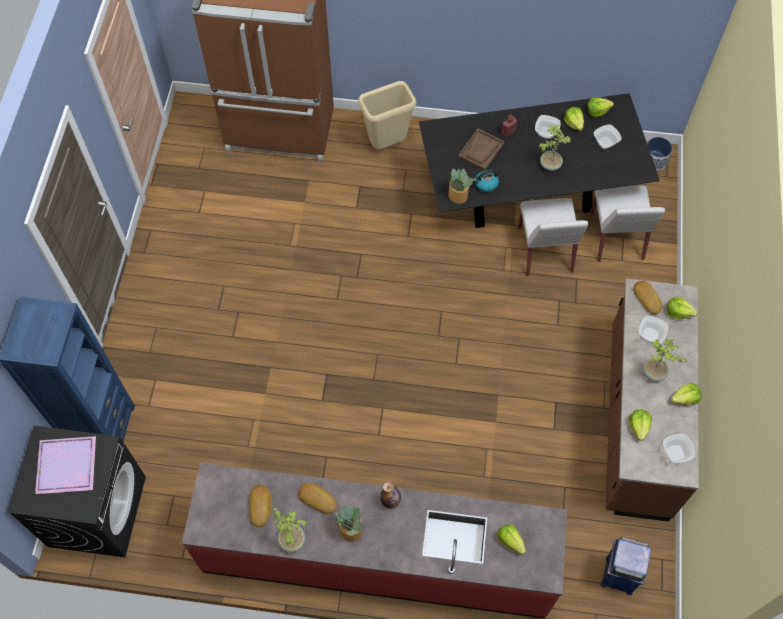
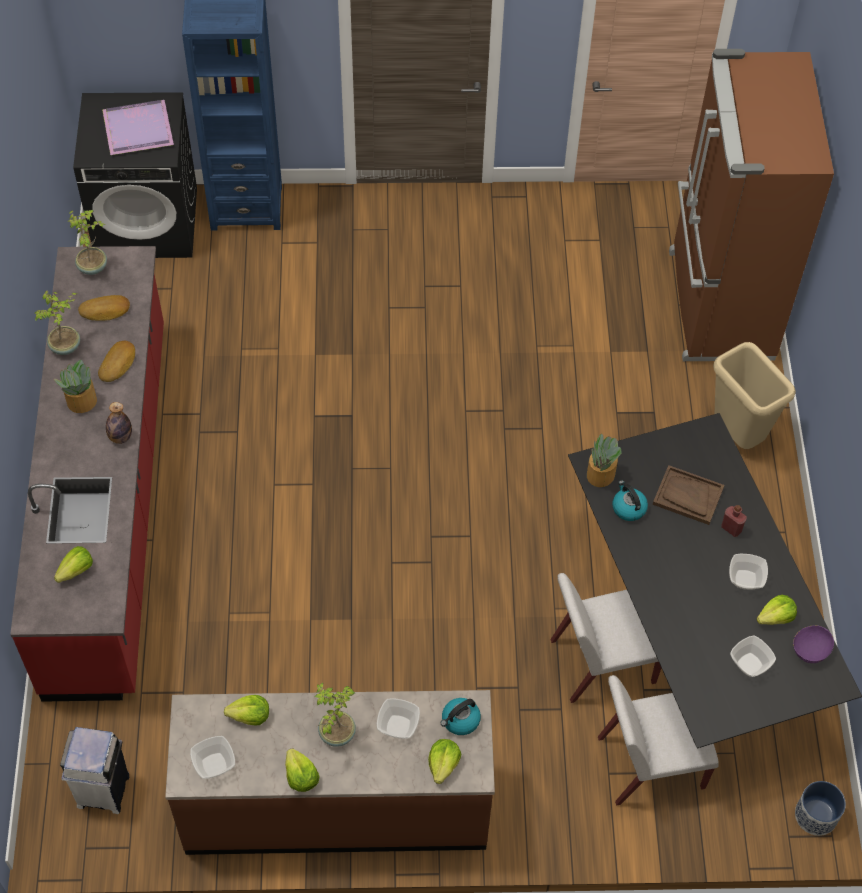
camera: 80 degrees right, 5 degrees down
(549, 164) = (686, 589): potted plant -> potted plant (93, 266)
(597, 111) = (810, 650): lettuce -> purple bowl
(618, 575) = (104, 789): blue trash can -> white trash can
(647, 298) = (460, 720): bread -> kettle

